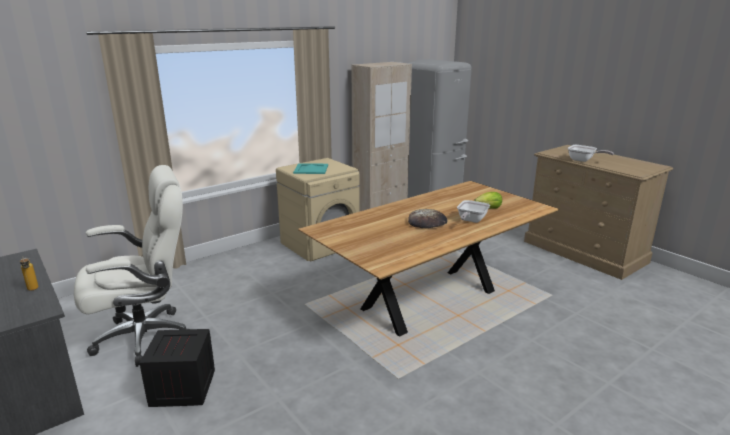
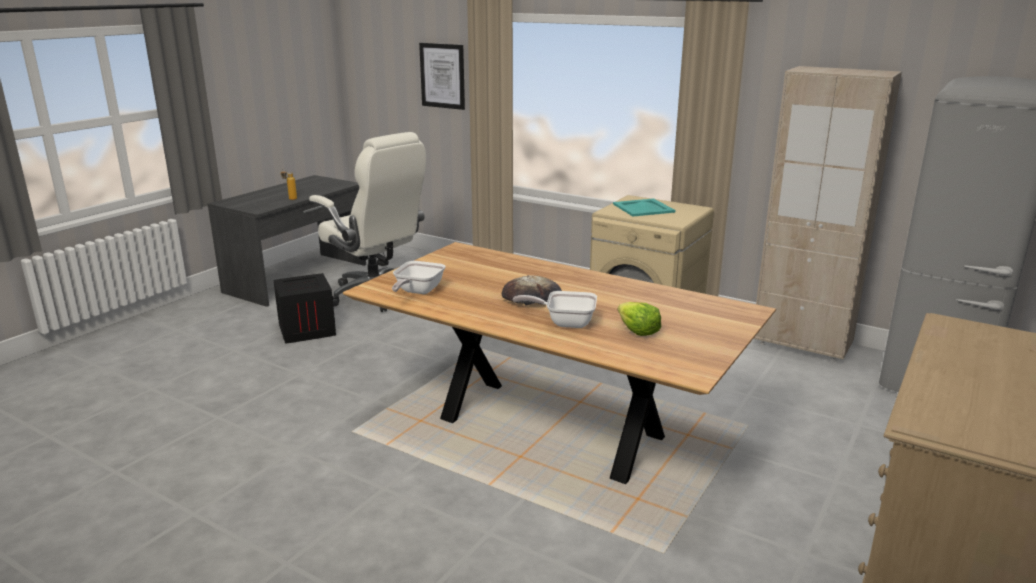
camera: 70 degrees right, 0 degrees up
(63, 115) = (442, 76): none -> picture
(583, 160) = (945, 360): frying pan -> frying pan (417, 292)

